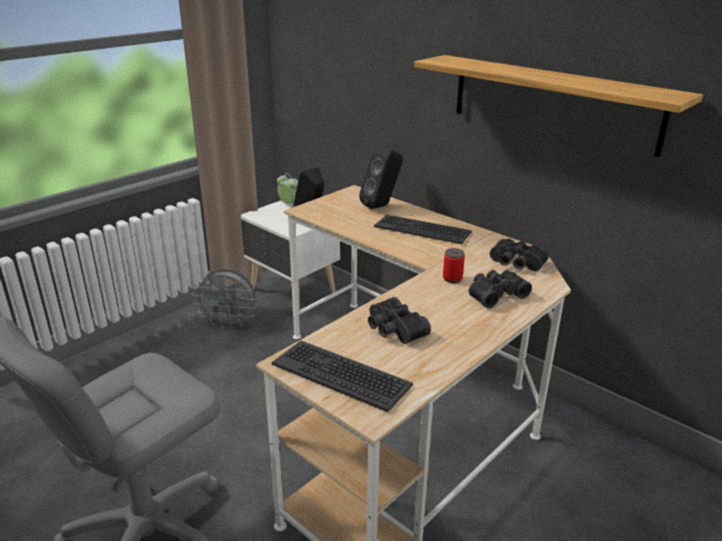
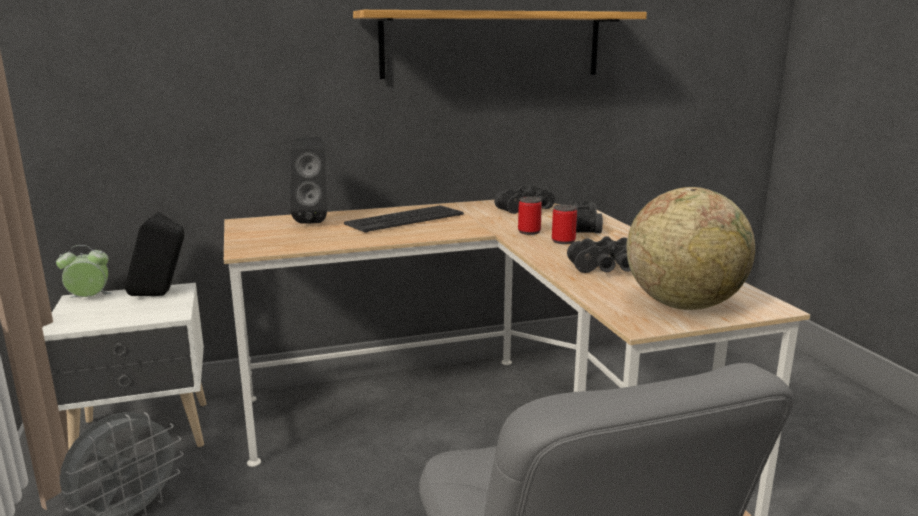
camera: 60 degrees left, 10 degrees down
(341, 374) = (683, 304): keyboard -> globe
(445, 297) = (563, 241): none -> can

